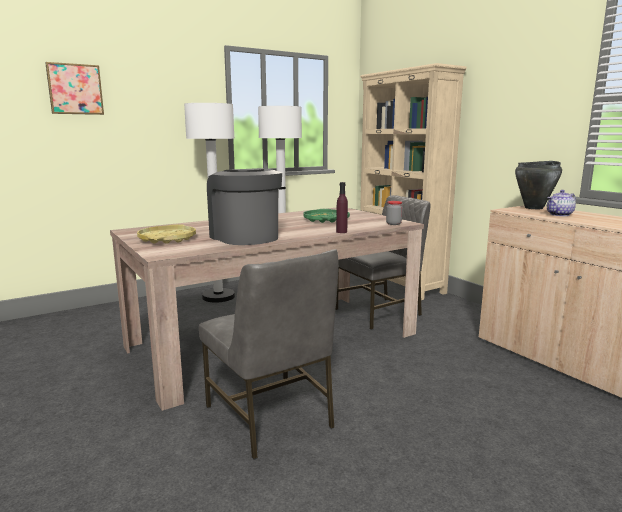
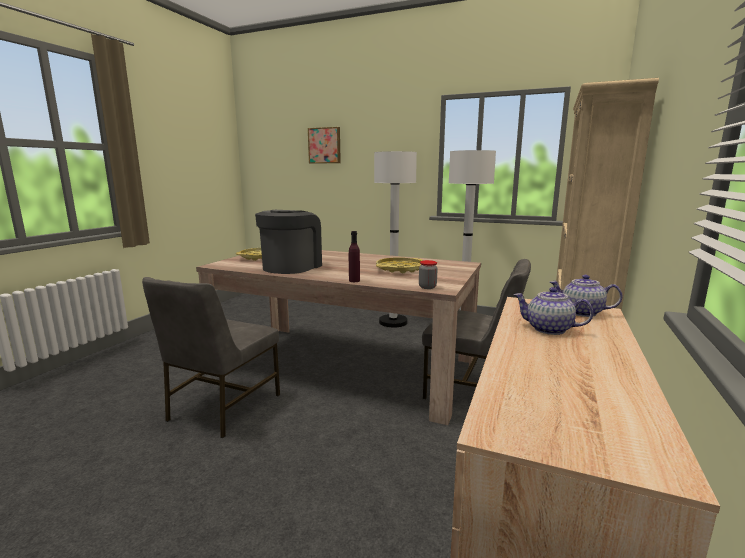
camera: 55 degrees right, 0 degrees up
(326, 220) = (399, 269): green tray -> yellow tray
(534, 208) = (581, 312): black cooking pot -> teapot

